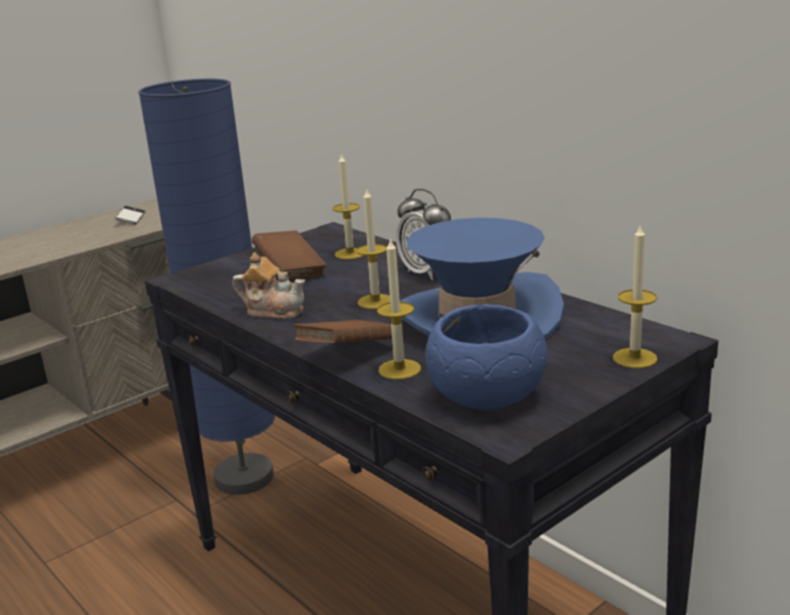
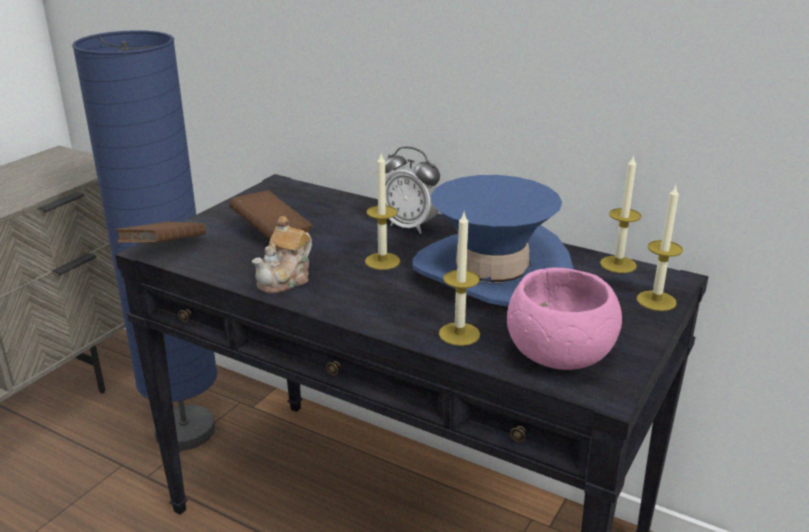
camera: 20 degrees left, 5 degrees up
(131, 219) = (27, 177): phone -> none
(273, 311) = (286, 280): teapot -> teapot turned 120 degrees clockwise
(348, 354) = (397, 322): brown book -> brown book (164, 250)
(350, 253) = (318, 209): candle -> candle (618, 264)
(487, 396) = (560, 354): blue bowl -> pink bowl

